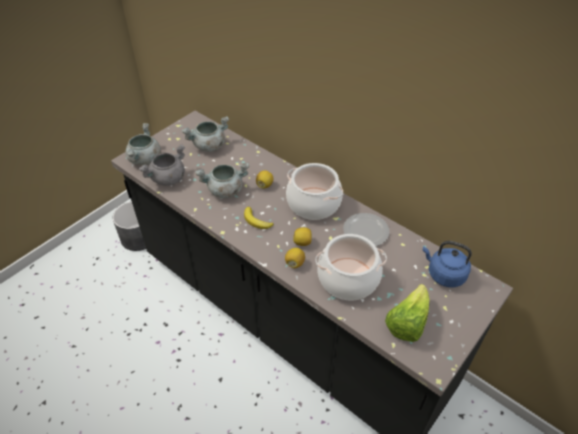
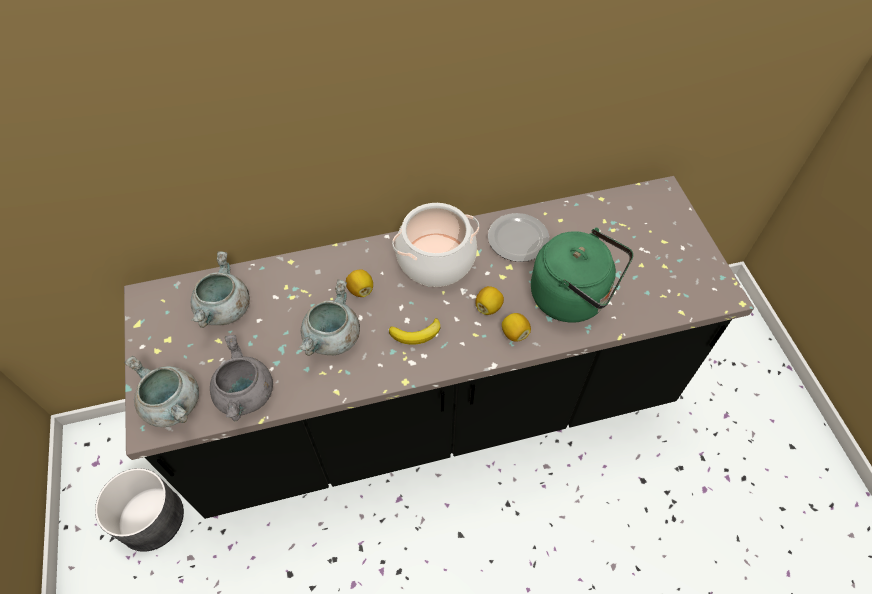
camera: 55 degrees left, 10 degrees up
(348, 279) = (573, 297): cooking pot -> green kettle
(407, 323) = (663, 284): lettuce -> none
(444, 274) = (623, 214): blue kettle -> none

